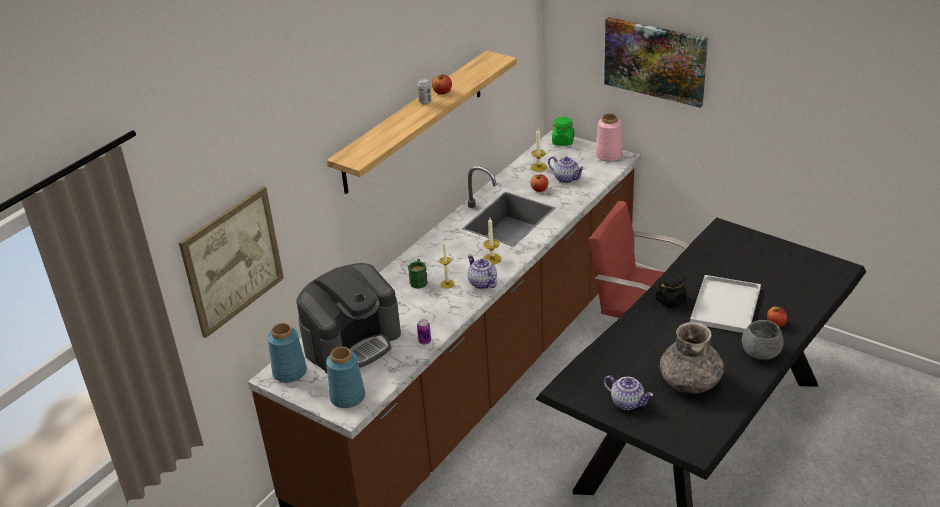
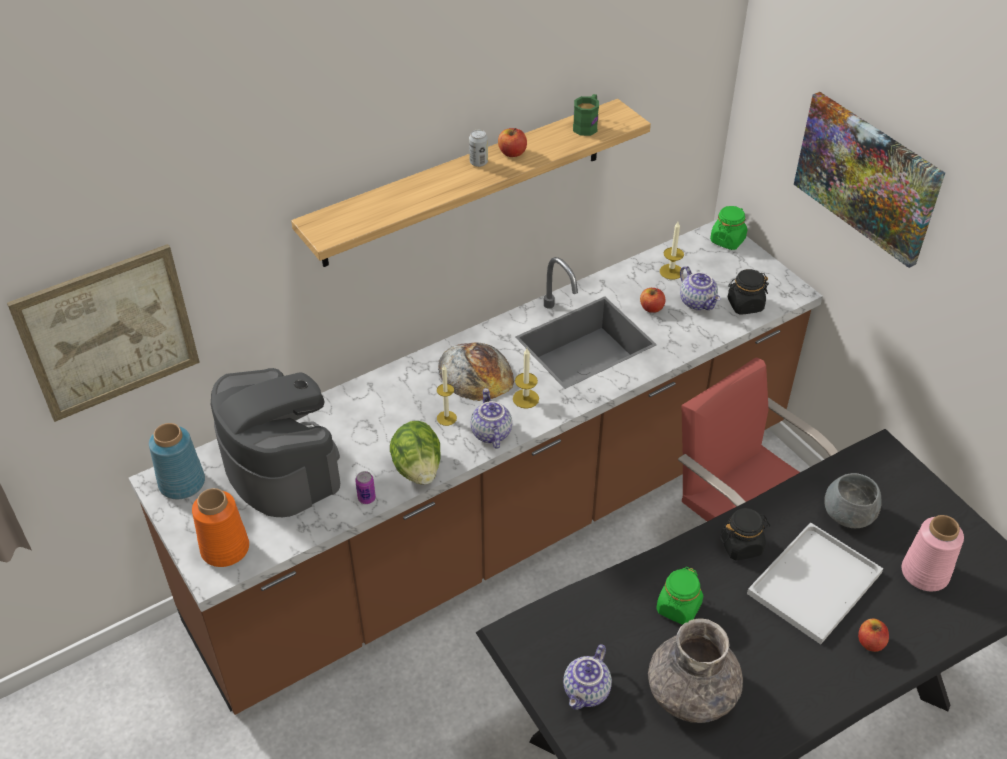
camera: 20 degrees right, 10 degrees up
(348, 397) = (226, 548): blue vase -> orange vase
(352, 342) = (280, 465): coffee machine -> coffee machine turned 105 degrees counterclockwise
(419, 280) = (415, 399): green mug -> green mug (587, 125)
(447, 316) = (418, 469): none -> lettuce
(449, 254) = (475, 372): none -> bread
(596, 172) = (745, 305): none -> black jar
(608, 155) = (777, 282): pink vase -> pink vase (924, 572)
(628, 402) = (587, 692): teapot -> teapot turned 60 degrees clockwise
(654, 343) = (678, 608): none -> green jar
(761, 353) = (820, 685): grey bowl -> grey bowl (848, 516)

